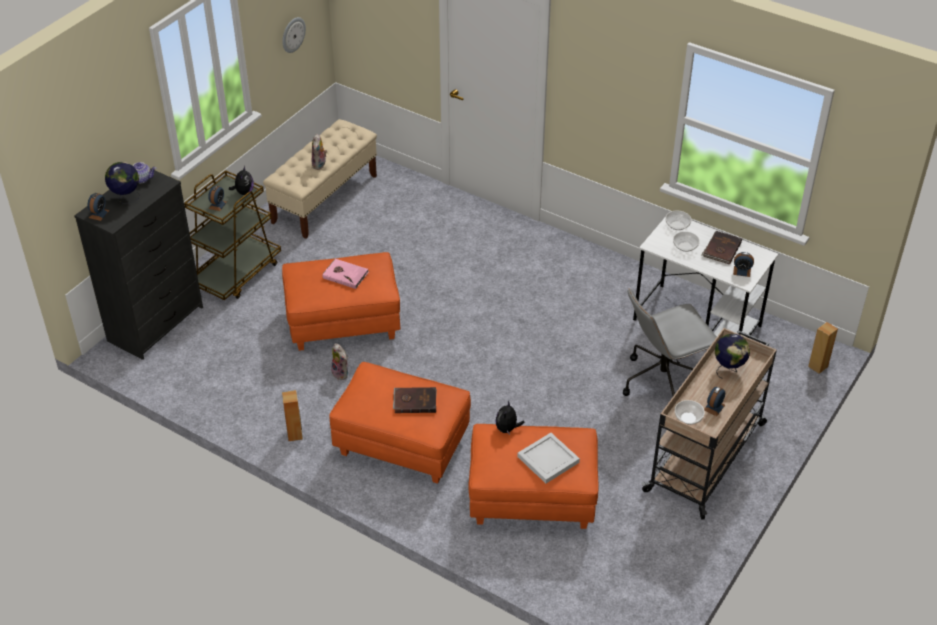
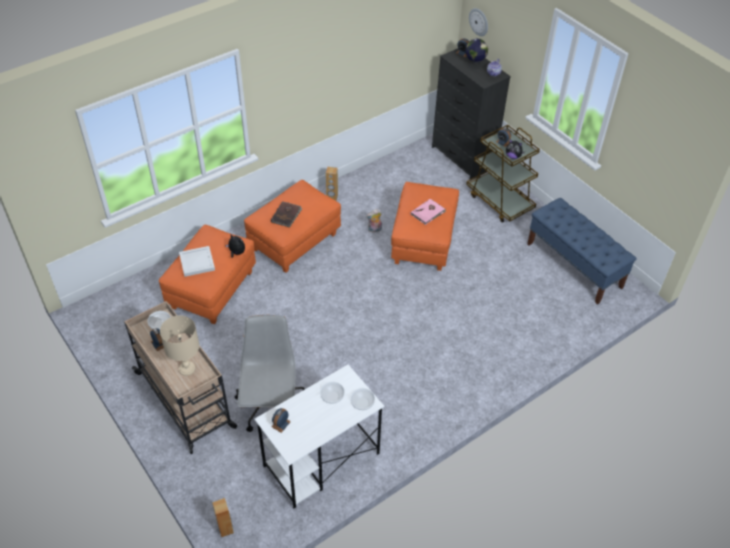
camera: 110 degrees right, 5 degrees up
(293, 34) = (654, 163): wall clock -> wall clock (479, 21)
(320, 165) = (568, 229): plush toy -> none
(325, 199) = (574, 265): beige bench -> blue bench
(721, 249) = (316, 422): brown book -> none
(728, 369) = (187, 369): globe -> beige table lamp

